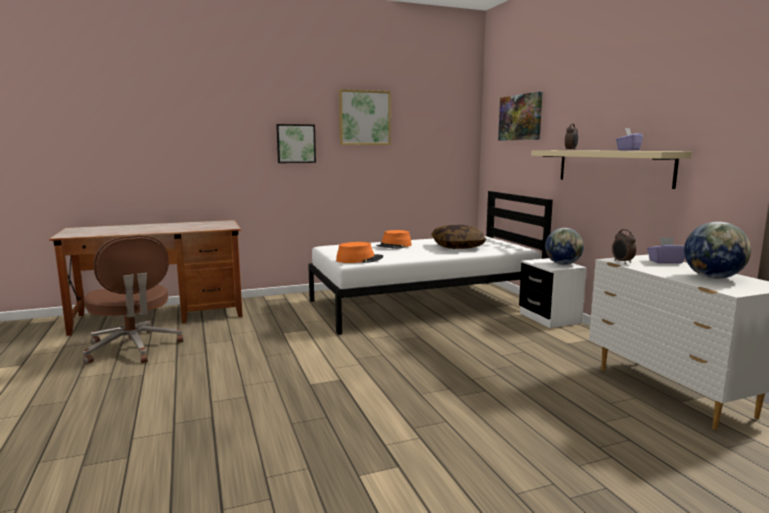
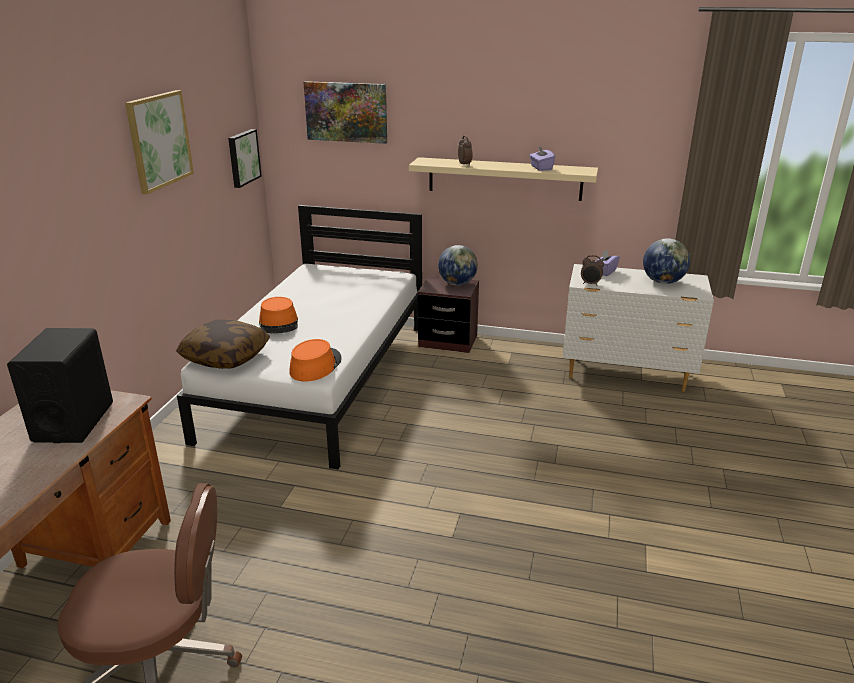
camera: 55 degrees left, 15 degrees up
(202, 226) = (74, 422): none -> black speaker
(296, 143) = (93, 213): picture -> picture (242, 157)
(457, 247) = (342, 297): pillow -> pillow (226, 357)
(549, 318) = (448, 341): white nightstand -> brown nightstand

